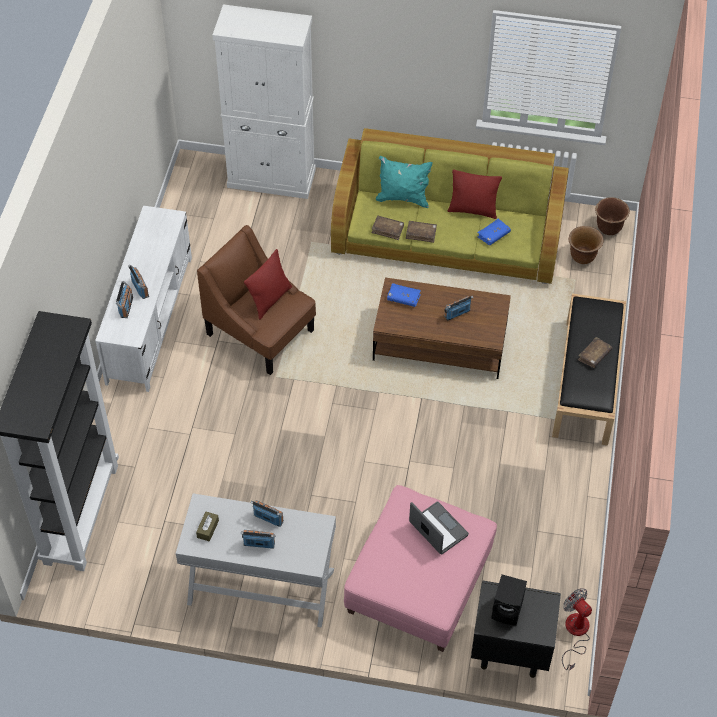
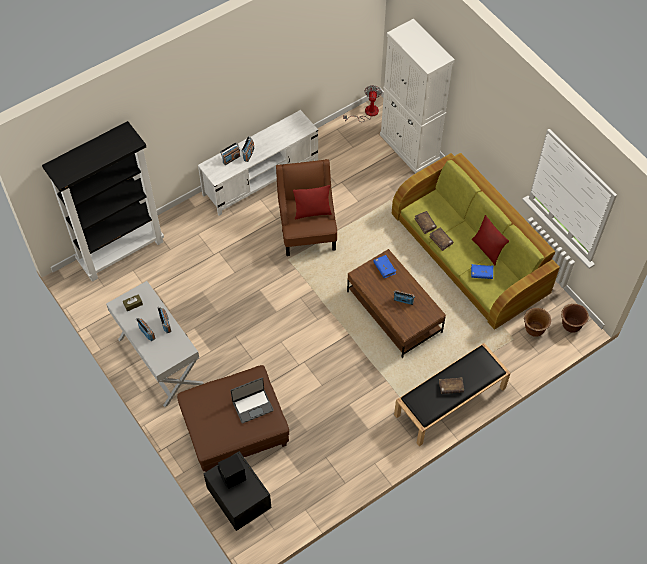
camera: 45 degrees right, 5 degrees up
(403, 198) = (455, 212): turquoise pillow -> none
(418, 582) = (235, 428): pink ottoman -> brown ottoman
(437, 529) = (252, 405): laptop -> laptop turned 60 degrees clockwise
(575, 633) = (282, 527): fan -> fan (367, 113)

